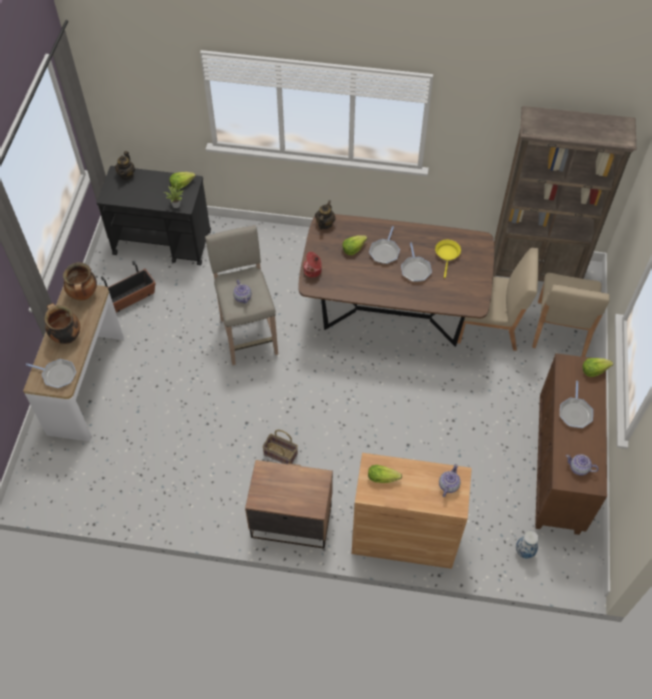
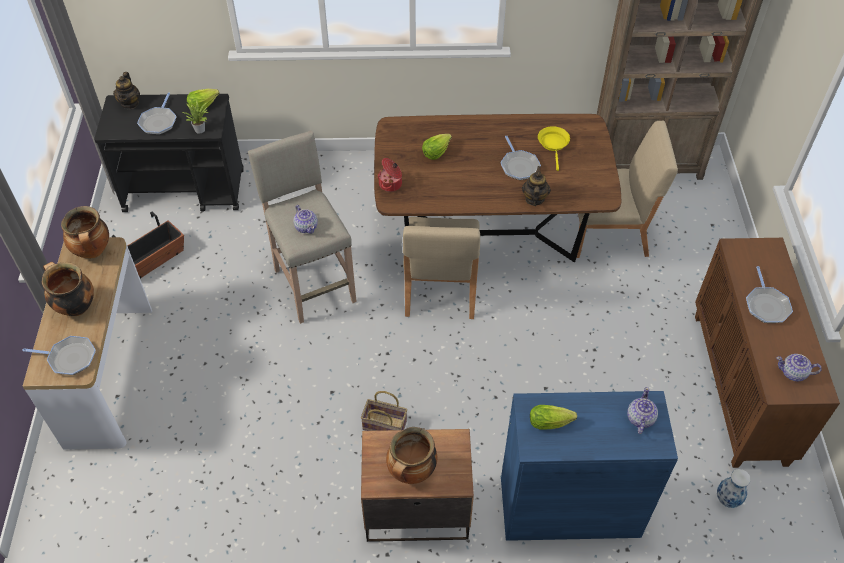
camera: 10 degrees left, 5 degrees down
(284, 495) = (411, 472): none -> cooking pot
(324, 224) = (393, 129): teapot -> teapot (534, 199)
(384, 252) = (476, 151): frying pan -> frying pan (159, 122)
(404, 537) = (569, 507): brown cabinet -> blue cabinet
(560, 329) = (693, 225): beige chair -> beige chair (440, 288)
(594, 370) = (773, 251): lettuce -> none

